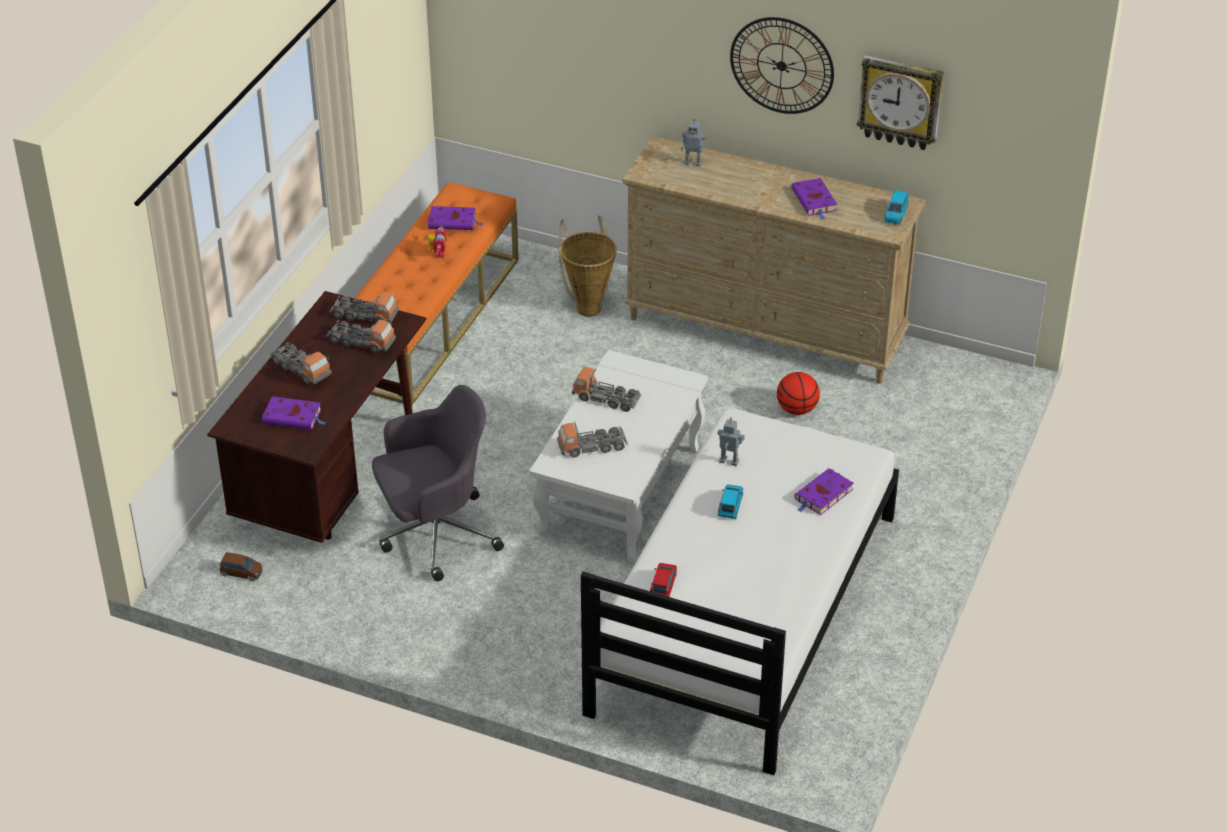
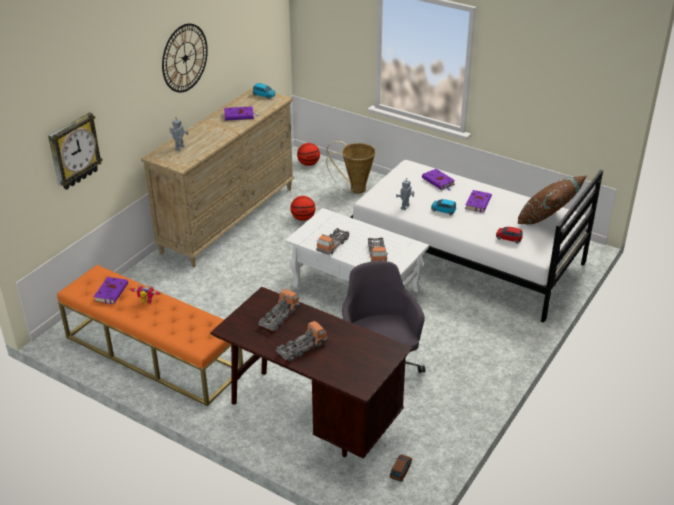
camera: 80 degrees left, 5 degrees down
(294, 417) = (357, 354): purple book -> purple book (478, 202)
(364, 315) = (249, 314): toy truck -> none
(588, 305) = (170, 282): basket -> basket (354, 190)
(742, 636) = (547, 219): none -> brown pillow
(900, 102) = (233, 38): wall clock -> wall clock (74, 151)
(974, 392) = (308, 164): none -> basketball

